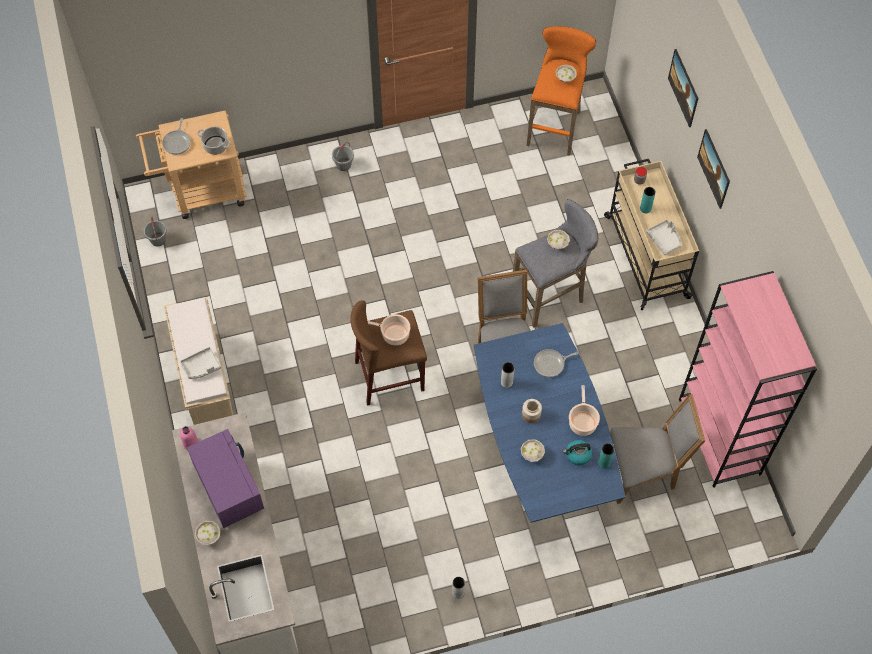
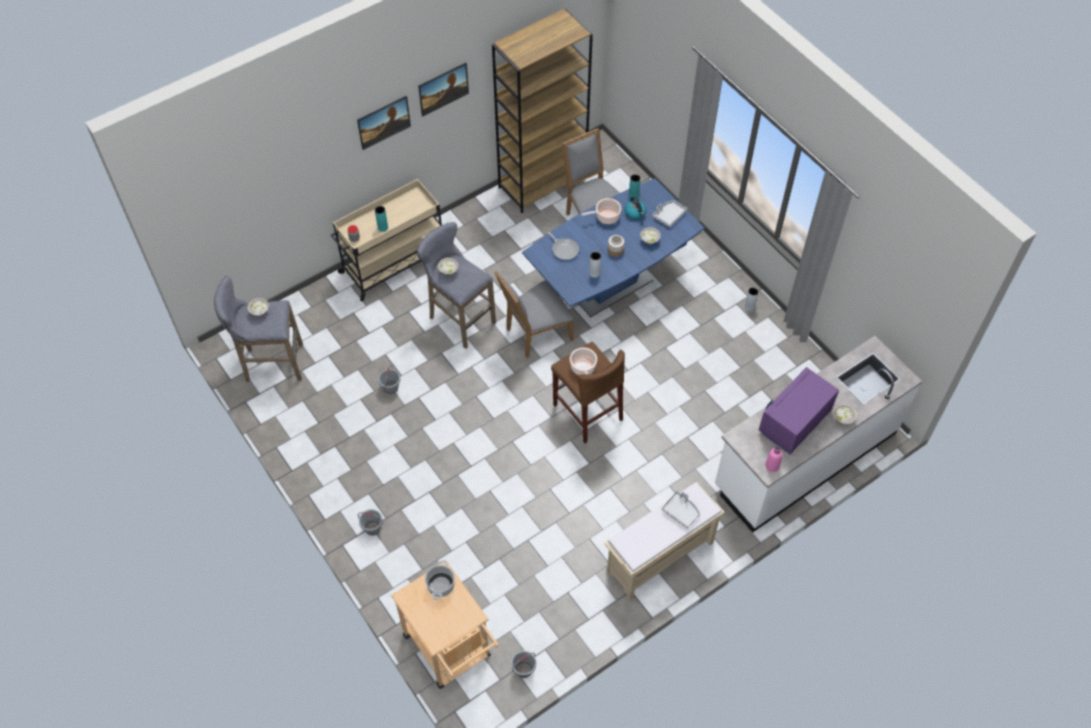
camera: 110 degrees left, 5 degrees down
(177, 142) = (449, 624): frying pan -> none
(489, 215) = (390, 387): none -> grey bucket
(555, 126) = (271, 364): orange stool -> grey stool
(664, 239) = (410, 208): grey tray -> grey tray (669, 215)
(681, 95) = (312, 157): picture -> picture (444, 96)
(720, 437) = (543, 182): pink bookcase -> brown bookcase

